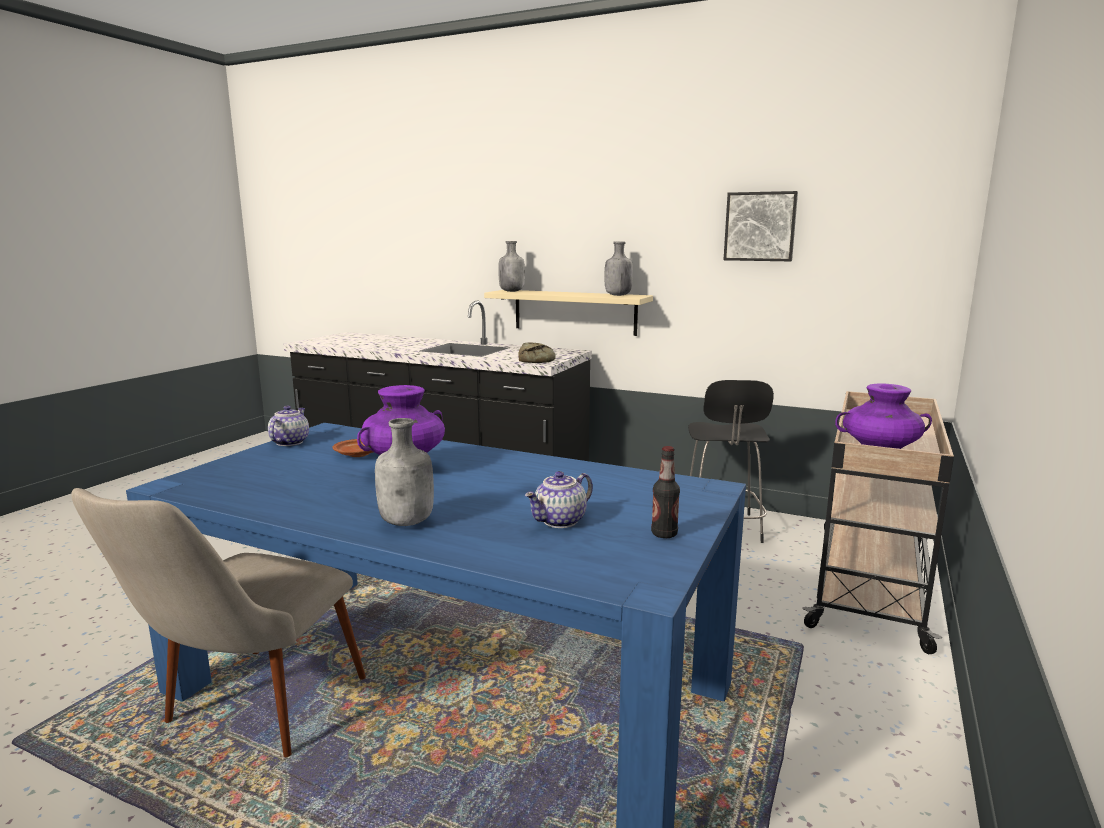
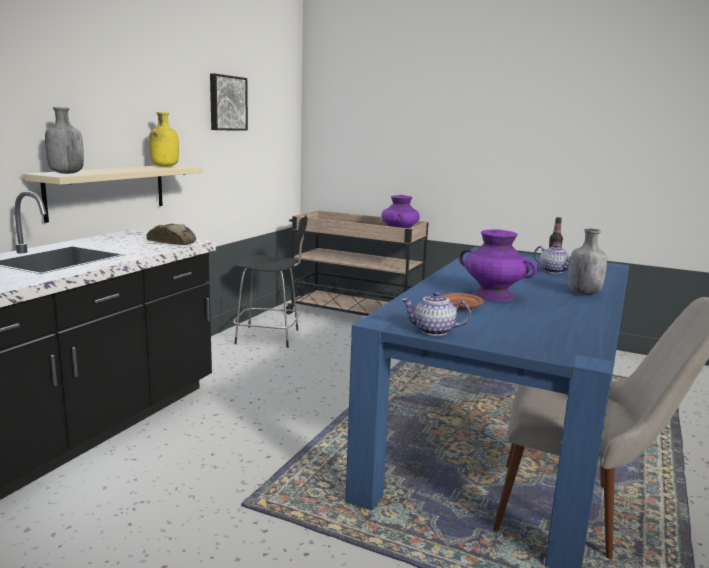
camera: 90 degrees left, 0 degrees up
(617, 295) = (164, 166): grey bottle -> yellow bottle

